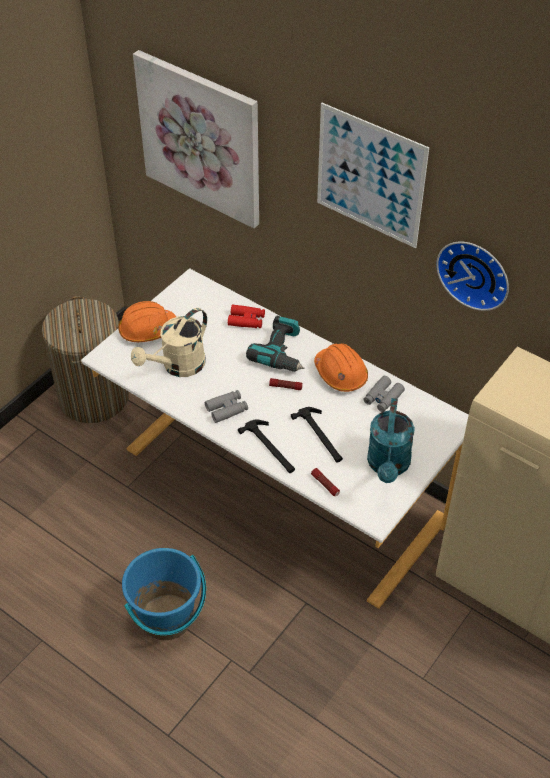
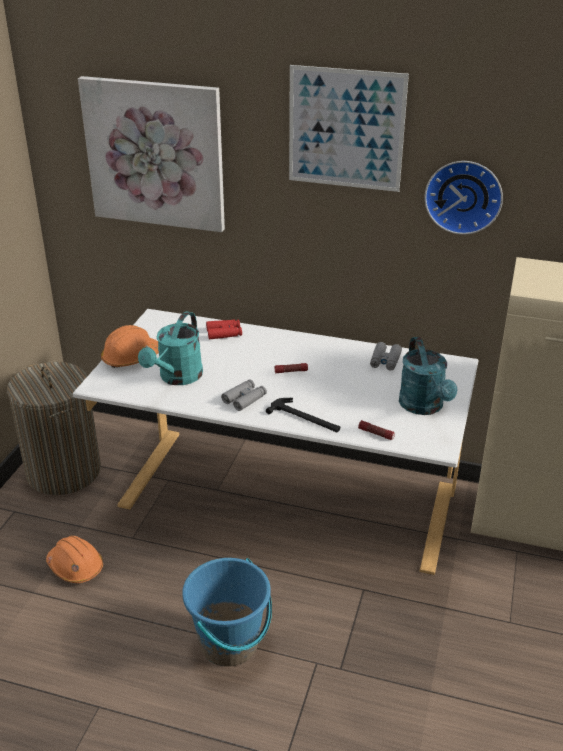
camera: 20 degrees left, 15 degrees down
(178, 367) = (177, 378): beige watering can -> turquoise watering can
(282, 352) = (272, 348): power drill -> none
(321, 436) = (347, 399): hammer -> none
(340, 374) = (336, 352): orange hard hat -> orange hard hat (75, 567)

